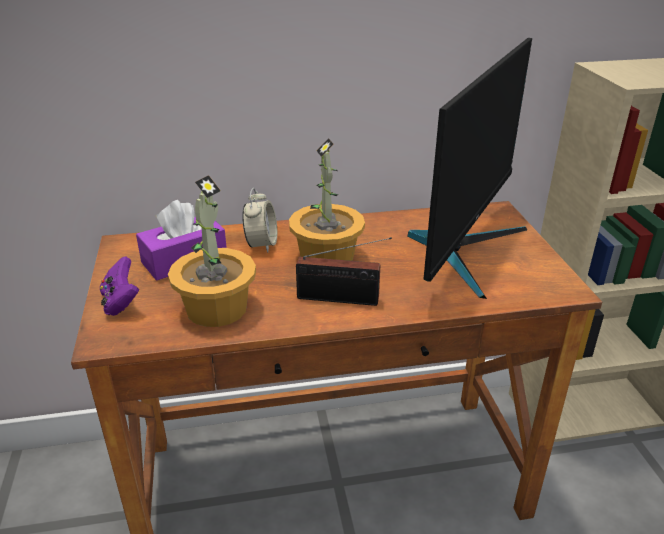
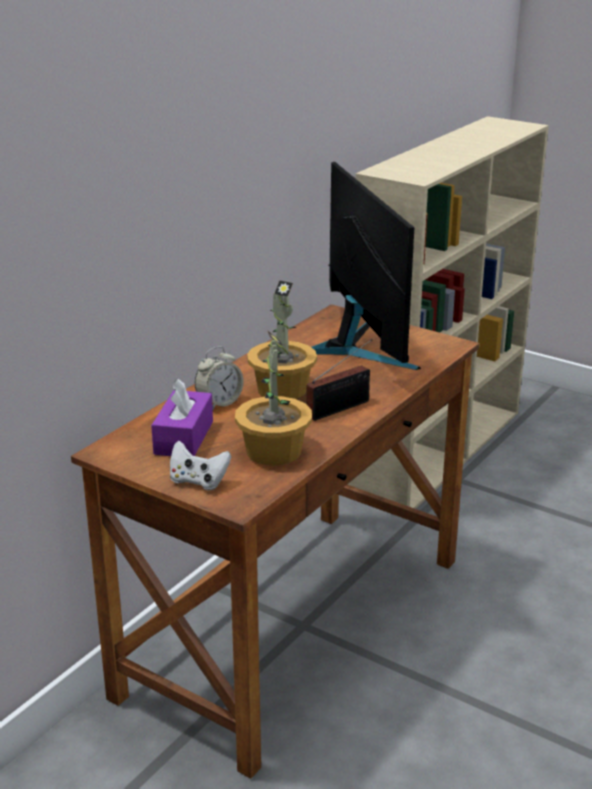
camera: 45 degrees left, 5 degrees down
(121, 302) = (198, 481): purple game controller -> white game controller
(261, 244) = (219, 403): alarm clock -> alarm clock turned 90 degrees clockwise

